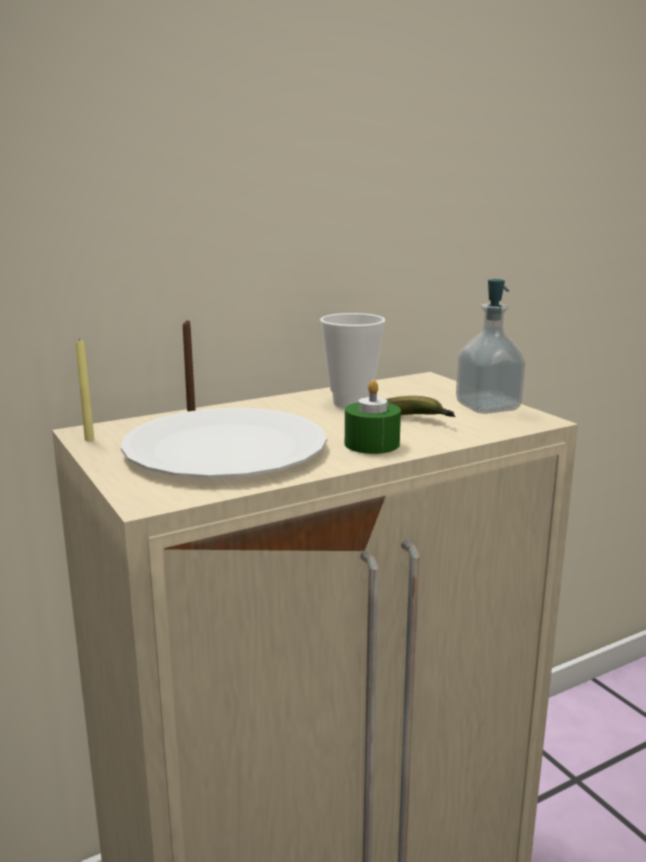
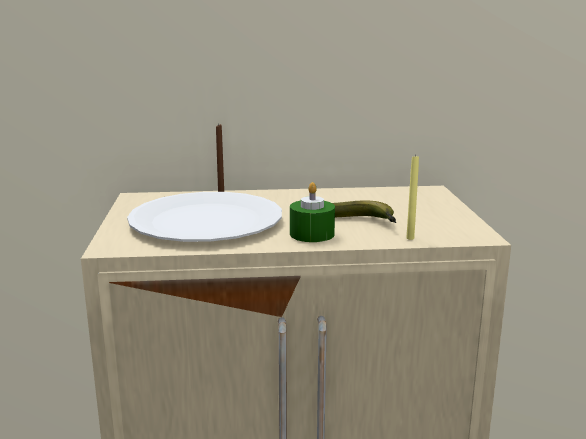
camera: 25 degrees right, 0 degrees up
(89, 439) = (132, 202): yellow candle -> yellow candle (410, 238)
(351, 403) = (341, 201): cup -> none
(487, 407) = (448, 220): soap dispenser -> none

